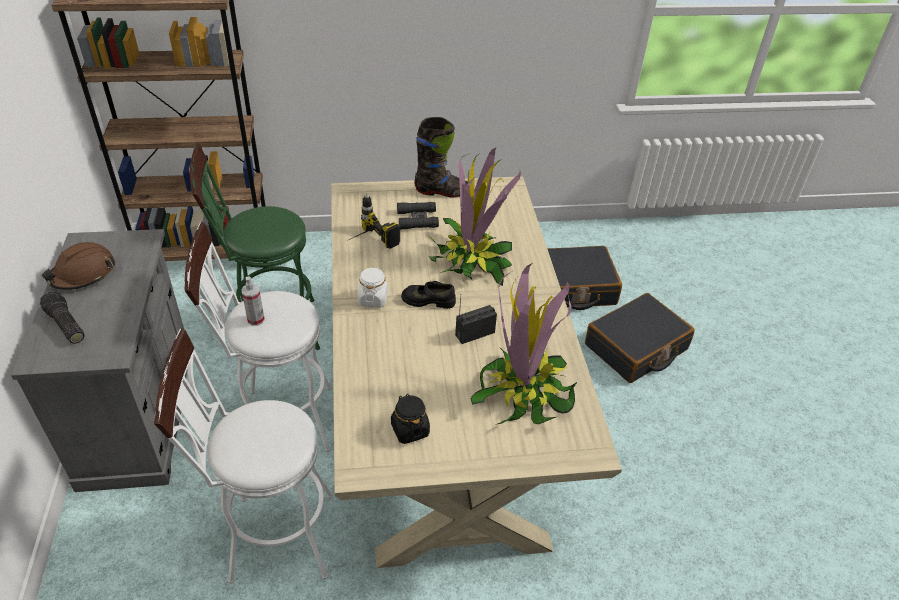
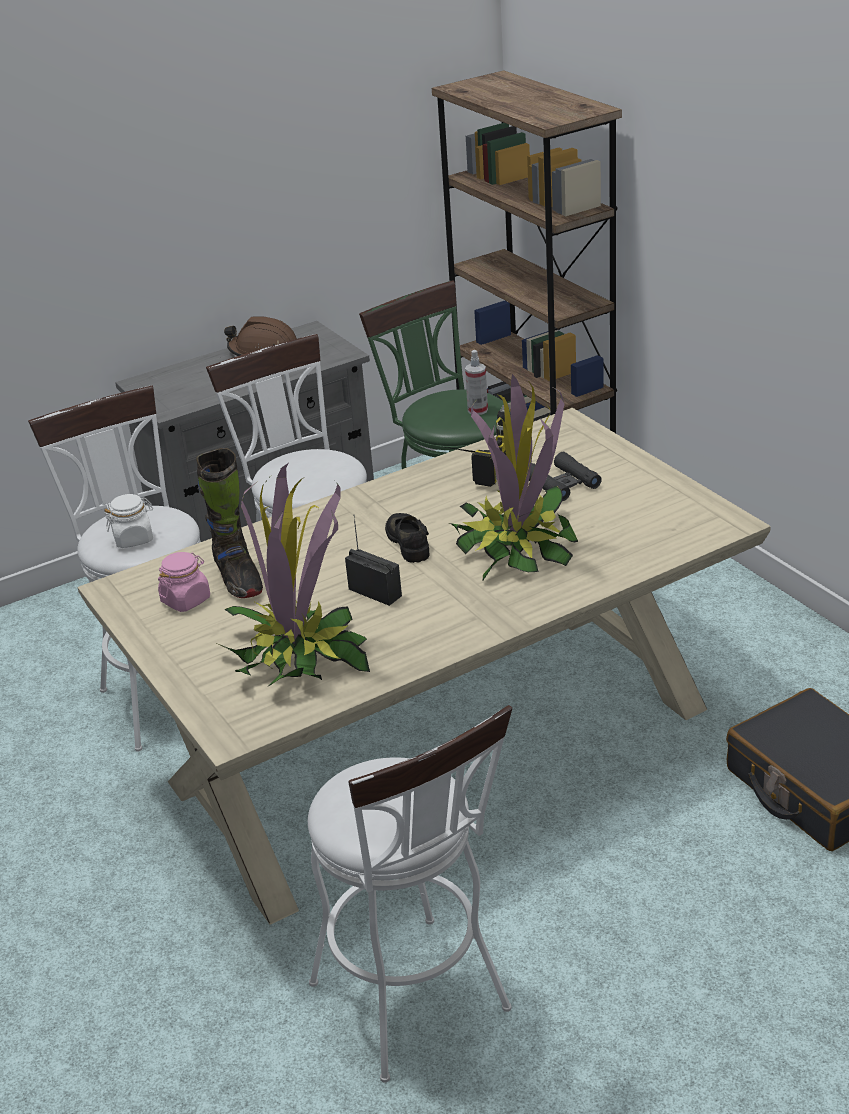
camera: 70 degrees right, 10 degrees down
(65, 325) = (190, 374): flashlight -> none
(256, 319) = (295, 464): spray bottle -> spray bottle (477, 410)
(373, 299) = (377, 508): white jar -> white jar (134, 538)
(410, 429) = (186, 600): black jar -> pink jar
(443, 192) = (647, 480): black boot -> black boot (238, 579)
(636, 348) = (743, 906): black suitcase -> none
(650, 501) = (418, 1007): none -> white stool

